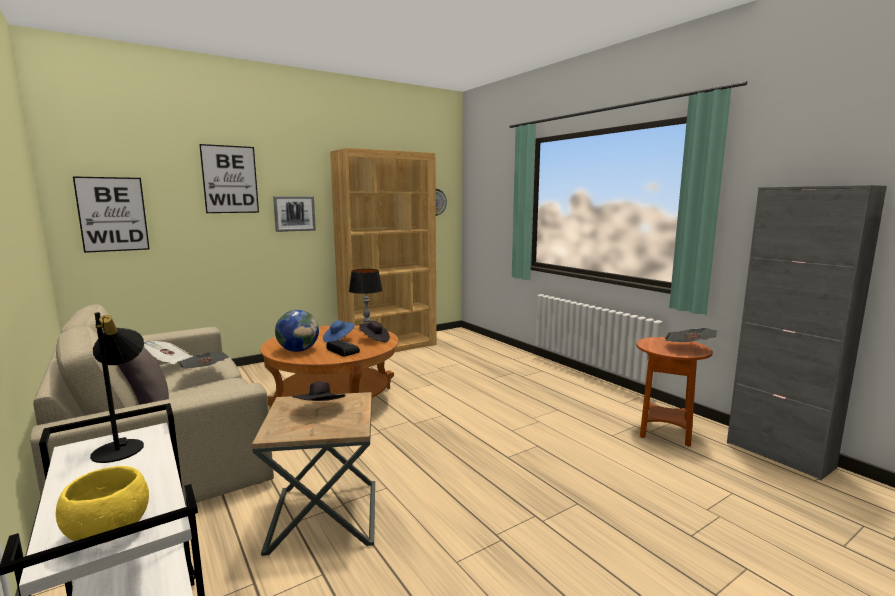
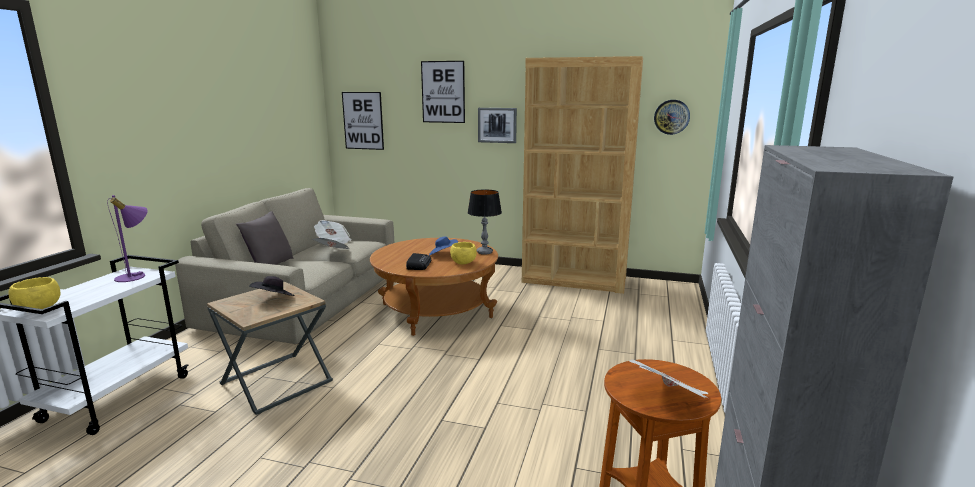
camera: 50 degrees right, 5 degrees up
(123, 446) = (136, 276): black table lamp -> purple table lamp
(298, 350) = (398, 254): globe -> none
(374, 340) = (463, 263): black hat -> yellow bowl

